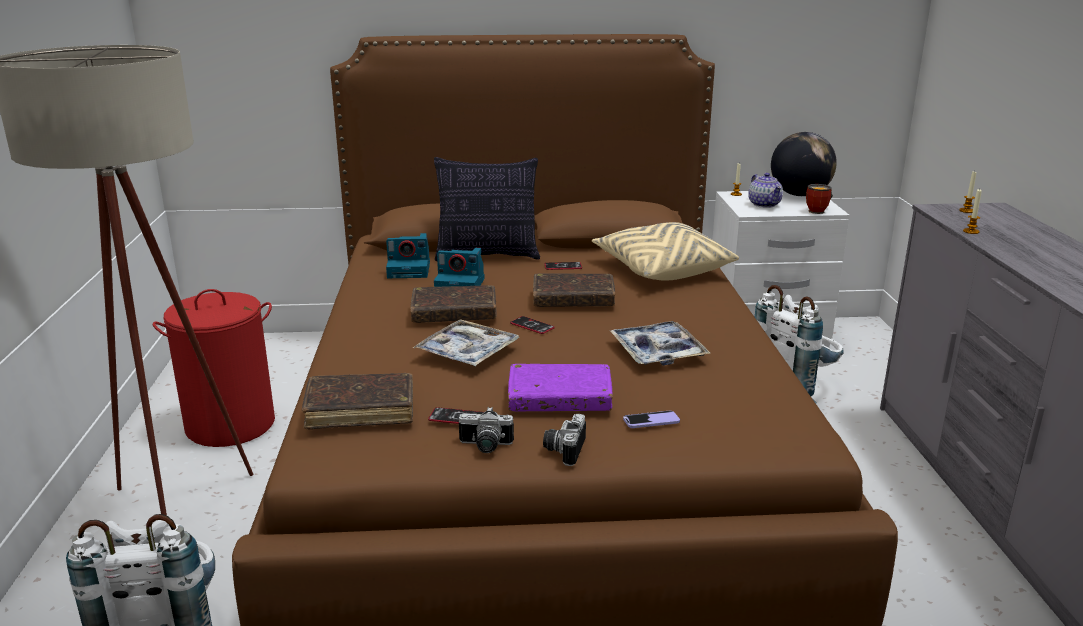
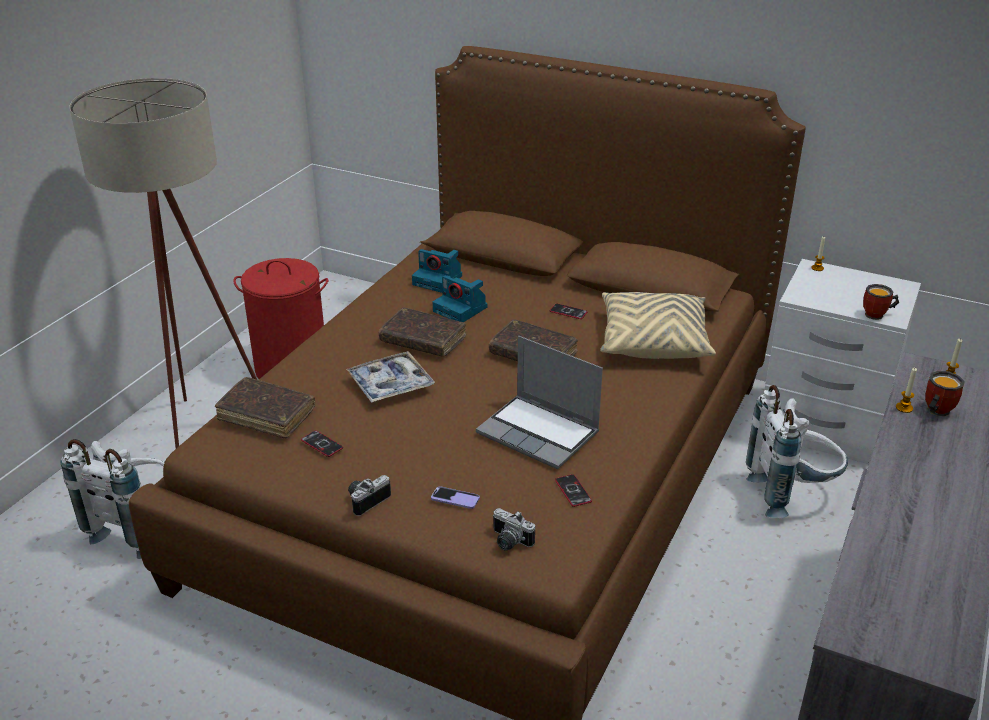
camera: 30 degrees right, 10 degrees up
(485, 446) = (317, 476): camera -> camera (508, 542)
(488, 255) = (518, 280): pillow -> none
(532, 326) = (469, 372): phone -> phone (573, 491)
(560, 399) = (412, 453): purple book -> none
(658, 352) = (540, 433): tray -> laptop
(764, 204) = (829, 290): teapot -> none
(799, 195) = (887, 286): globe -> none
(992, 228) = (934, 411): none -> mug

